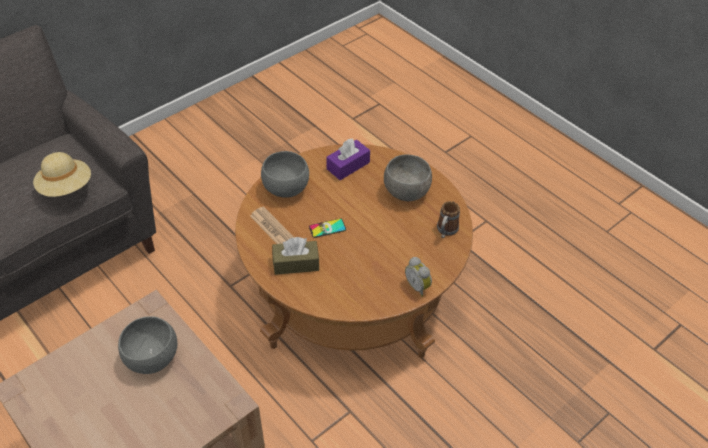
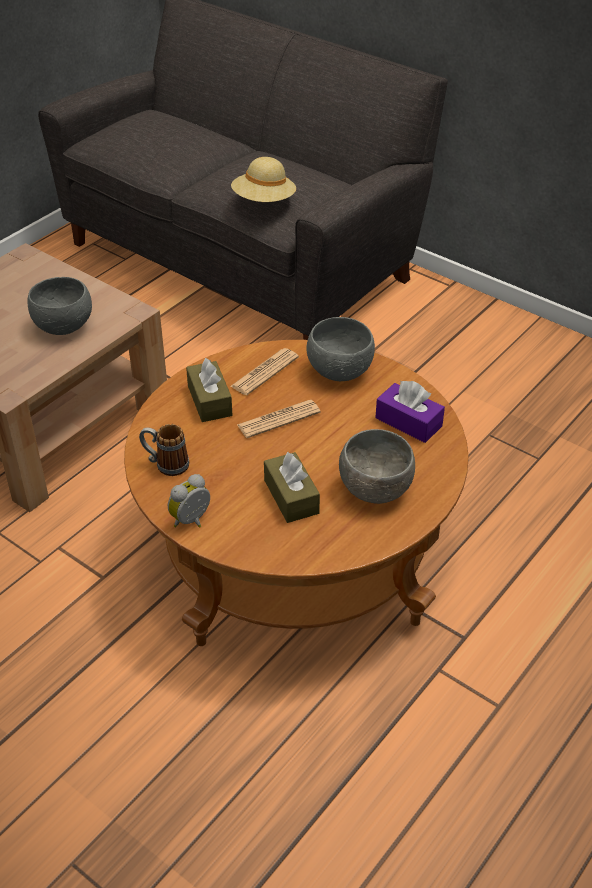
camera: 80 degrees right, 5 degrees down
(327, 228) = (278, 419): phone -> newspaper
(405, 233) = (291, 497): none -> brown tissue box
(445, 232) = (306, 542): mug -> mug (166, 464)

